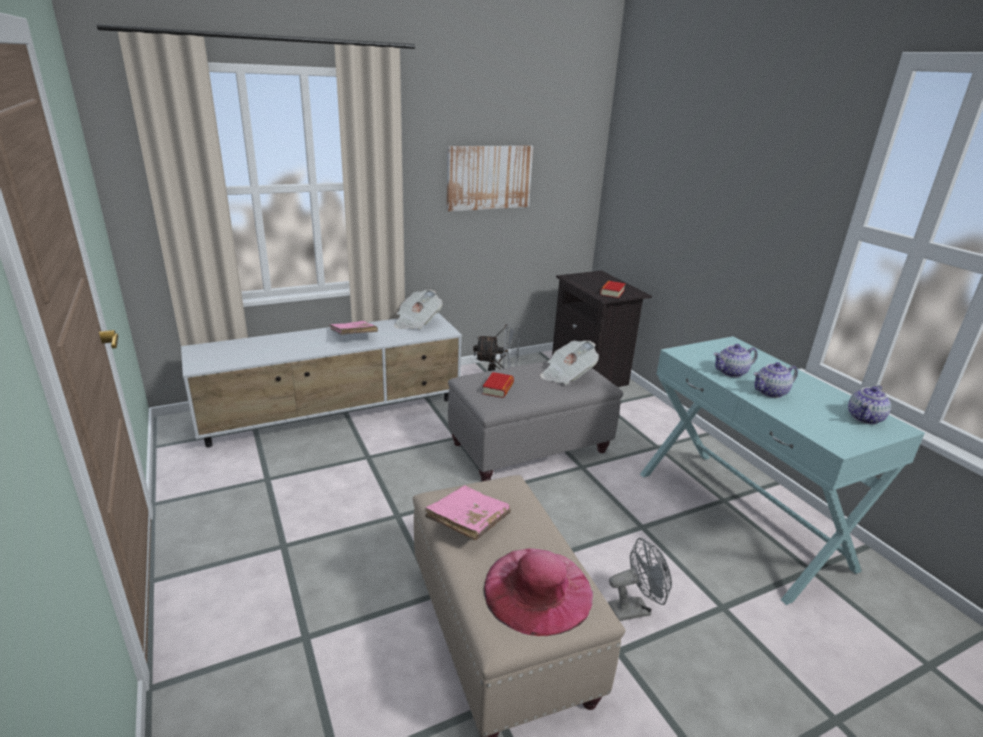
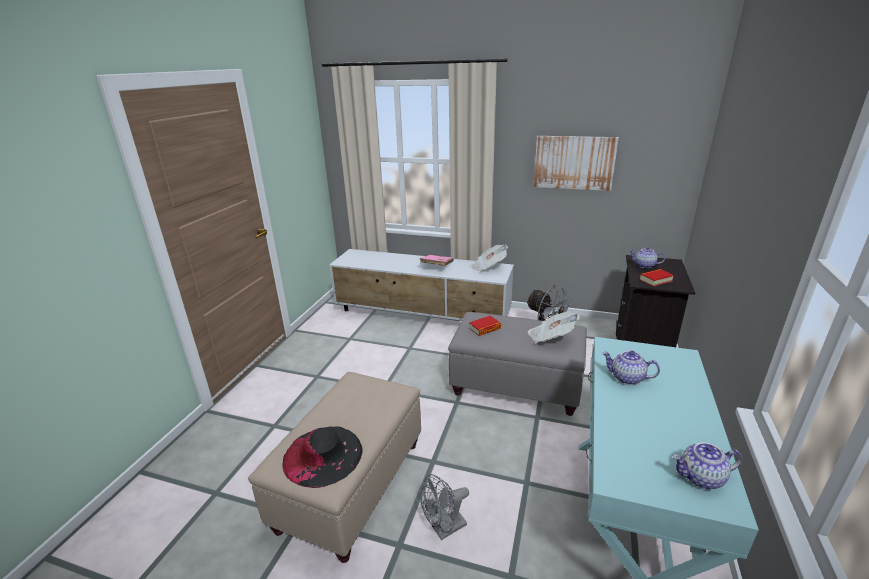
camera: 45 degrees right, 0 degrees up
(468, 522) = (346, 399): pink book -> none
(537, 589) = (323, 455): pink hat -> black hat
(634, 609) = (445, 529): grey fan -> grey fan turned 120 degrees clockwise
(770, 392) = (634, 409): teapot -> teapot (644, 265)

